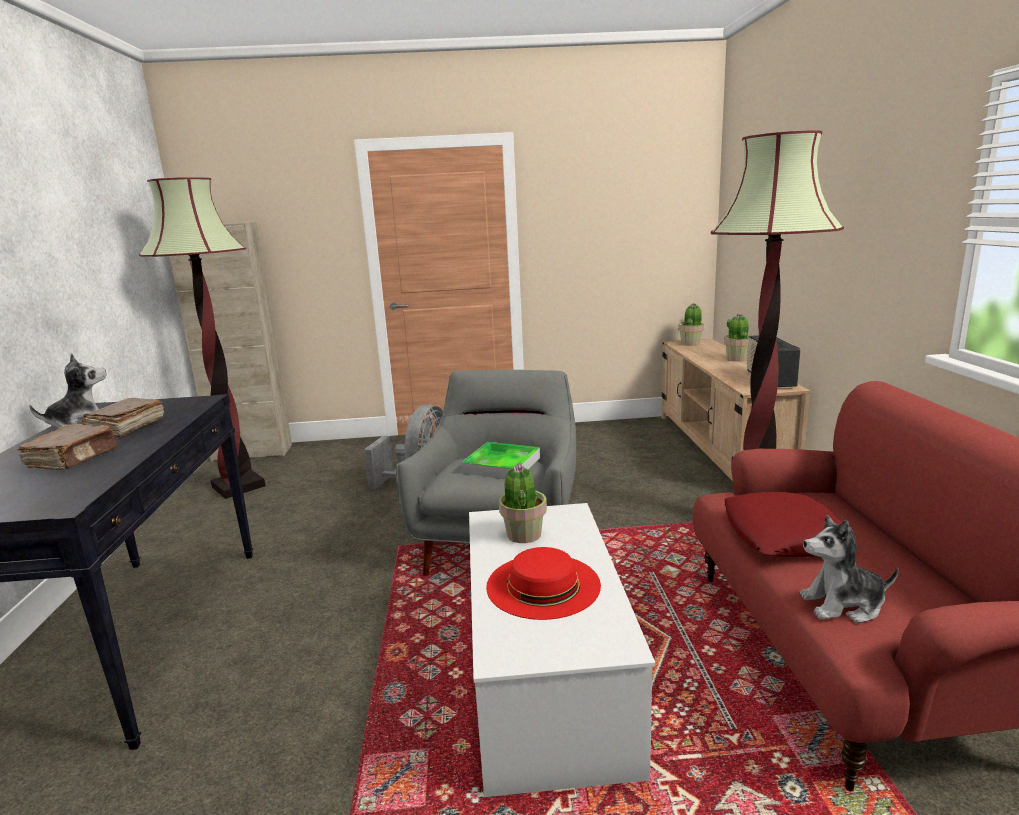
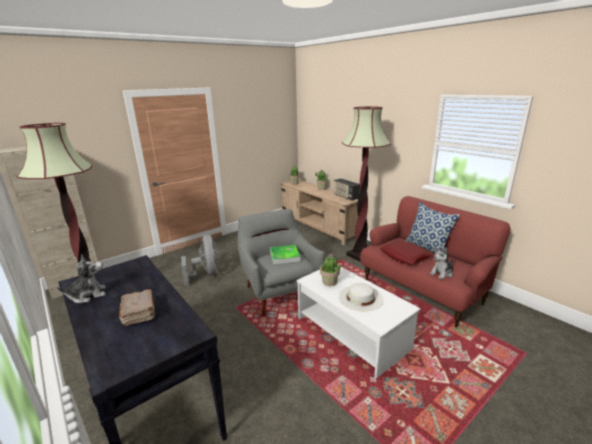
camera: 35 degrees left, 5 degrees up
(81, 424) = (88, 295): plush toy -> plush toy turned 45 degrees clockwise
(126, 429) = (129, 289): brown book -> none
(543, 585) = (360, 297): red hat -> white hat
(882, 536) = (427, 248): none -> pillow

